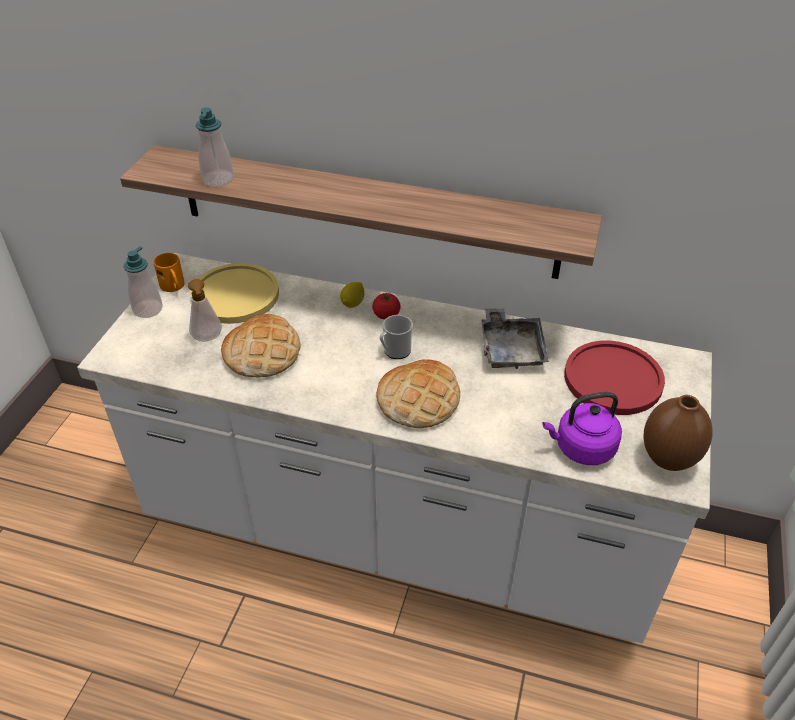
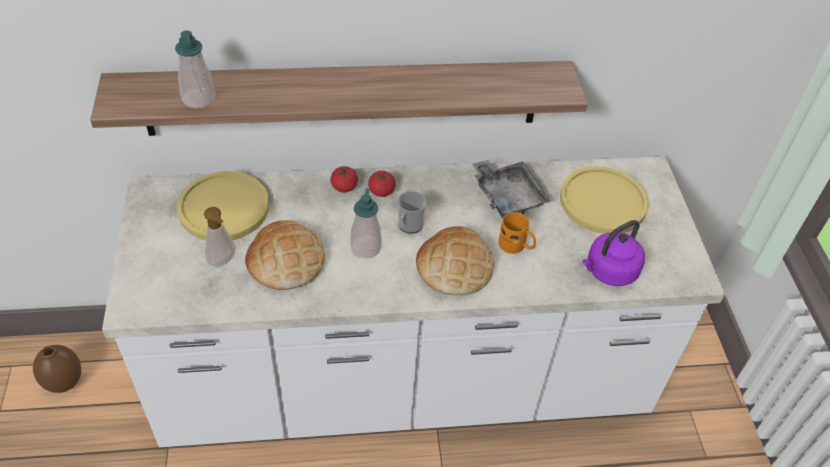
camera: 25 degrees left, 5 degrees up
(148, 309) = (141, 246): soap dispenser -> soap dispenser (366, 248)
(174, 287) = (154, 215): orange mug -> orange mug (516, 246)
(353, 303) = (344, 187): lemon -> tomato
(613, 379) = (603, 201): red plate -> yellow plate
(668, 459) = (678, 261): brown vase -> brown vase (65, 382)

